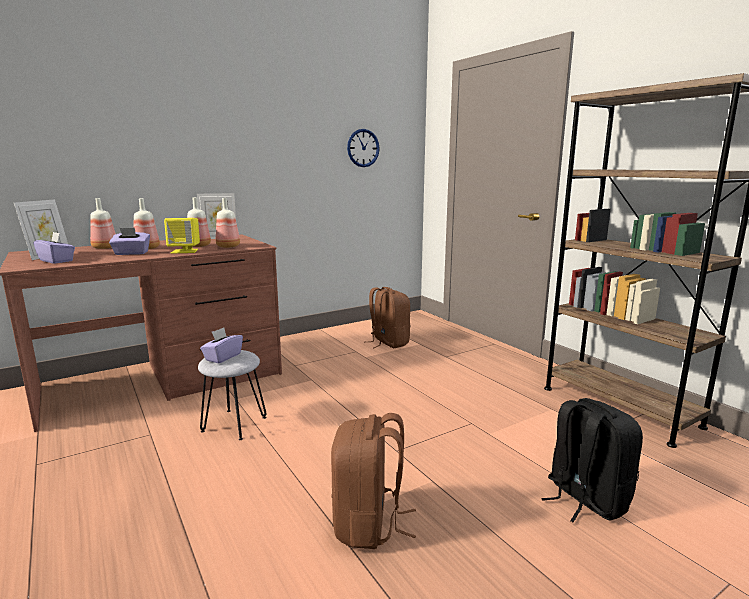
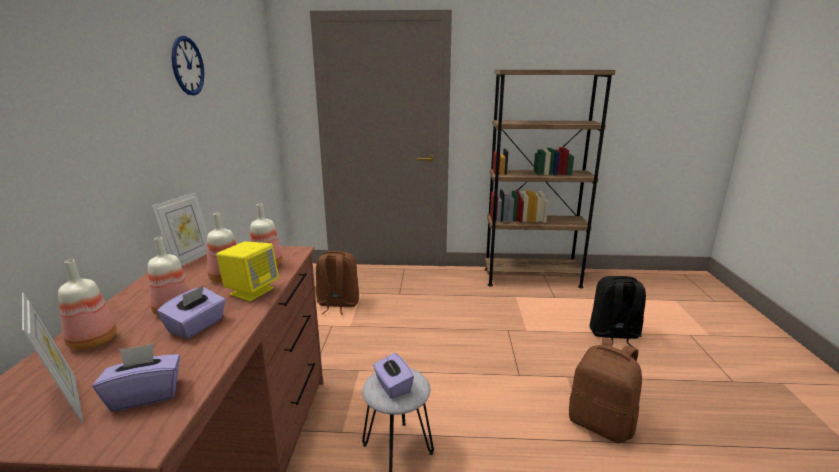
camera: 55 degrees left, 5 degrees up
(363, 148) = (244, 105): wall clock -> wall clock (187, 66)

